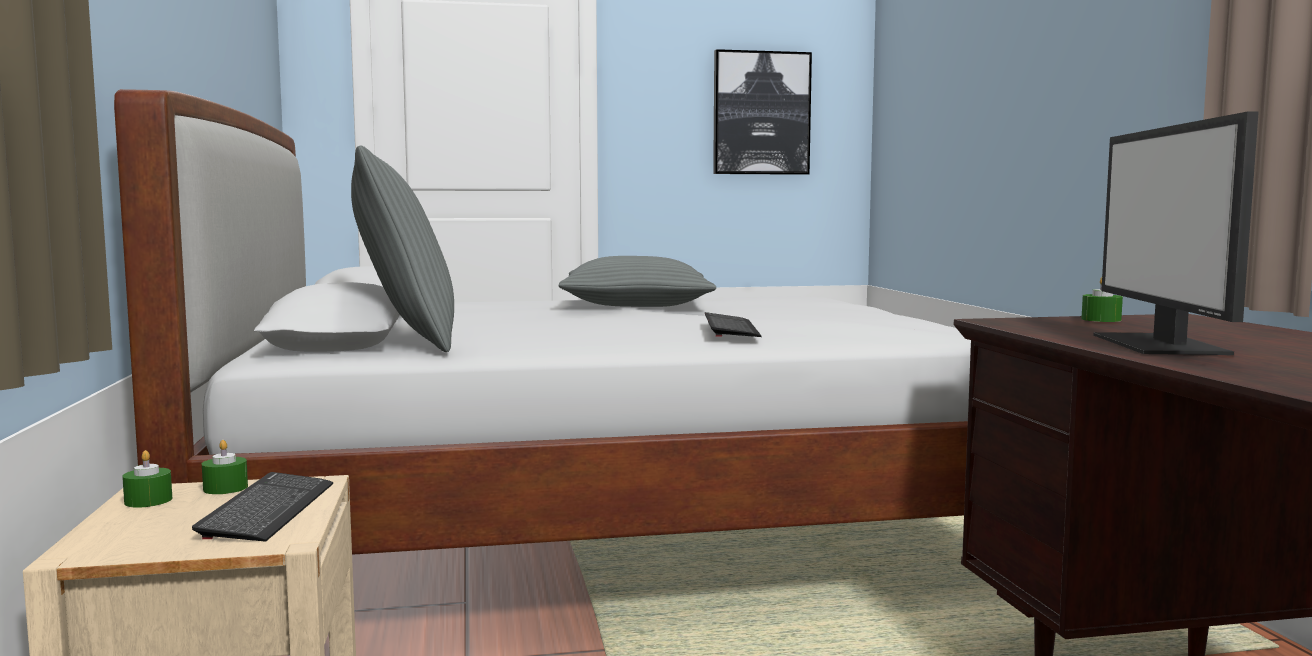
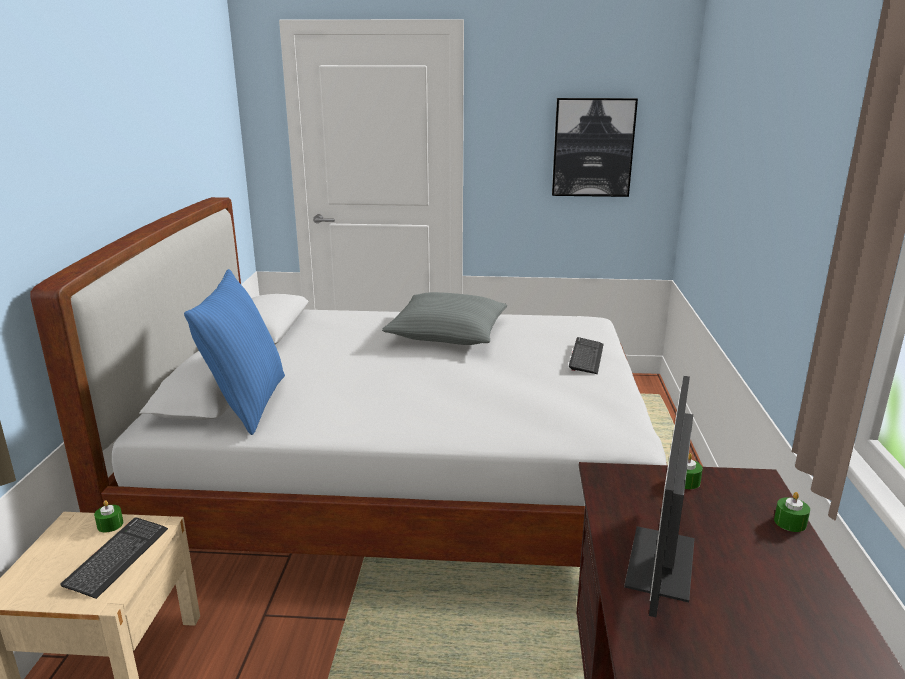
camera: 15 degrees right, 15 degrees up
(148, 501) = (65, 534): green candle -> green candle (790, 522)
(406, 341) = (246, 403): grey pillow -> blue pillow
(731, 328) = (460, 410): keyboard -> keyboard (586, 357)

